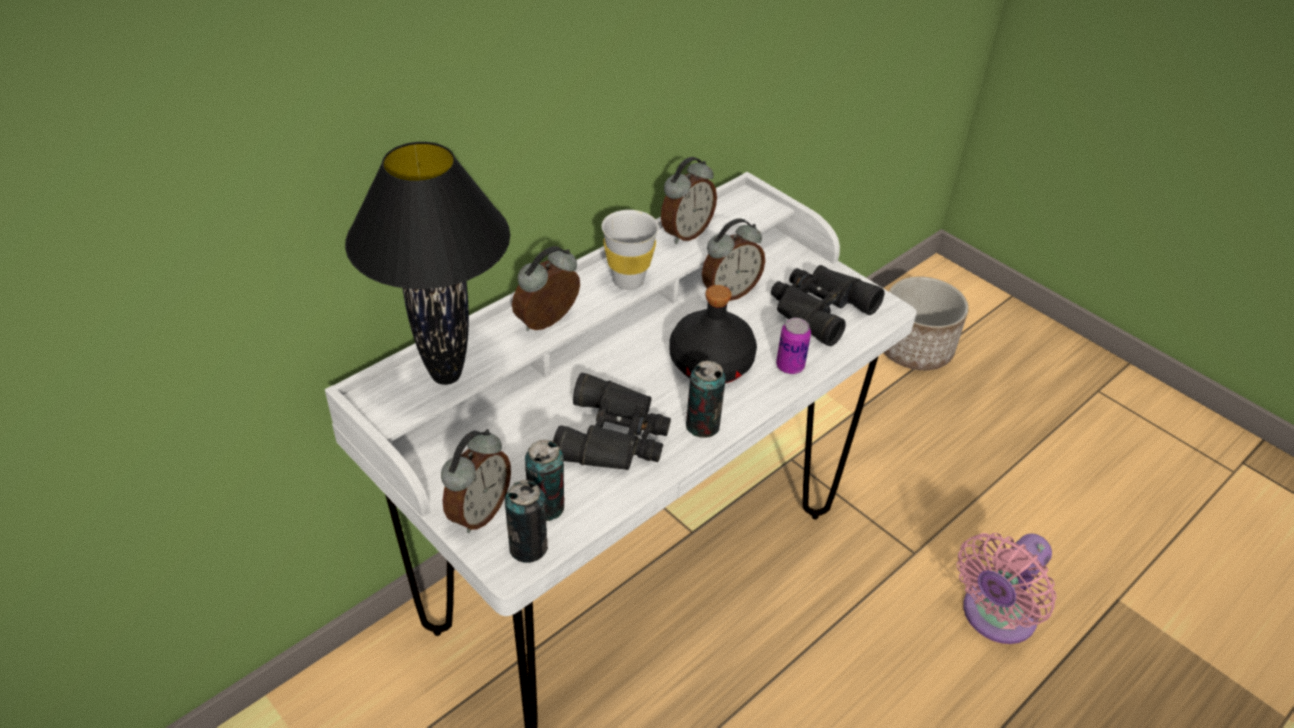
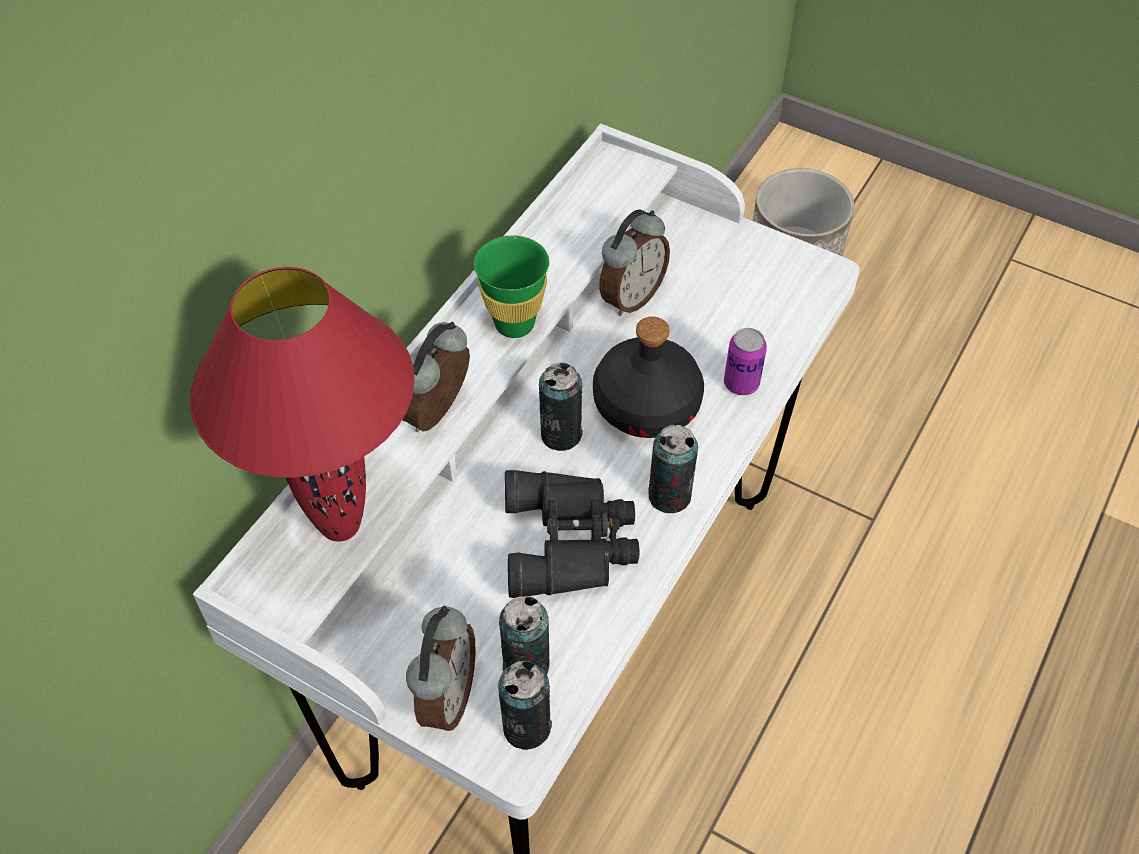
camera: 15 degrees left, 10 degrees up
(445, 374) = (339, 525): black table lamp -> red table lamp
(628, 281) = (514, 324): white cup -> green cup
(638, 366) = (561, 434): none -> can
(685, 233) = (557, 233): alarm clock -> none
(817, 308) = (744, 293): black binoculars -> none
(994, 617) = (981, 573): pink fan -> none

